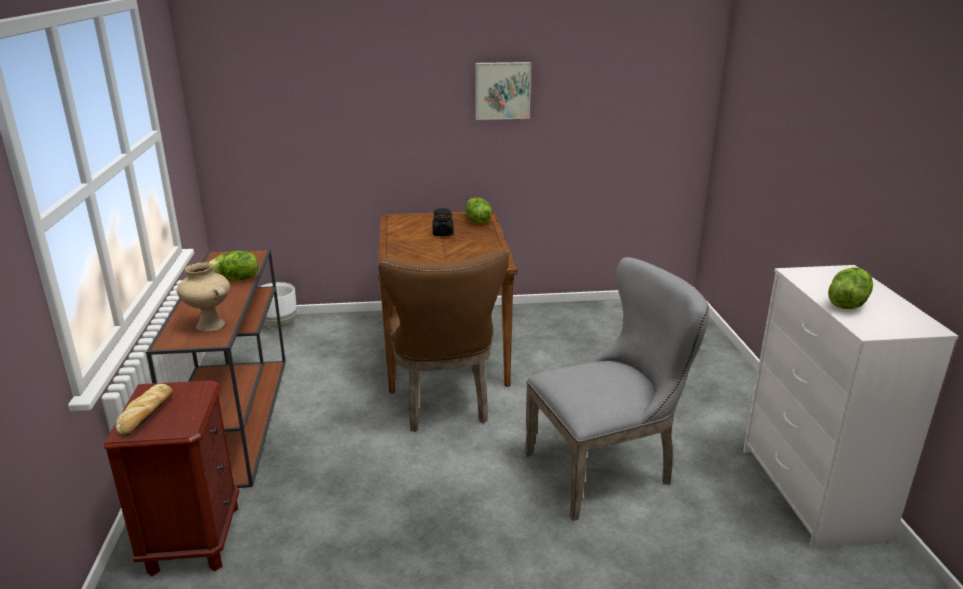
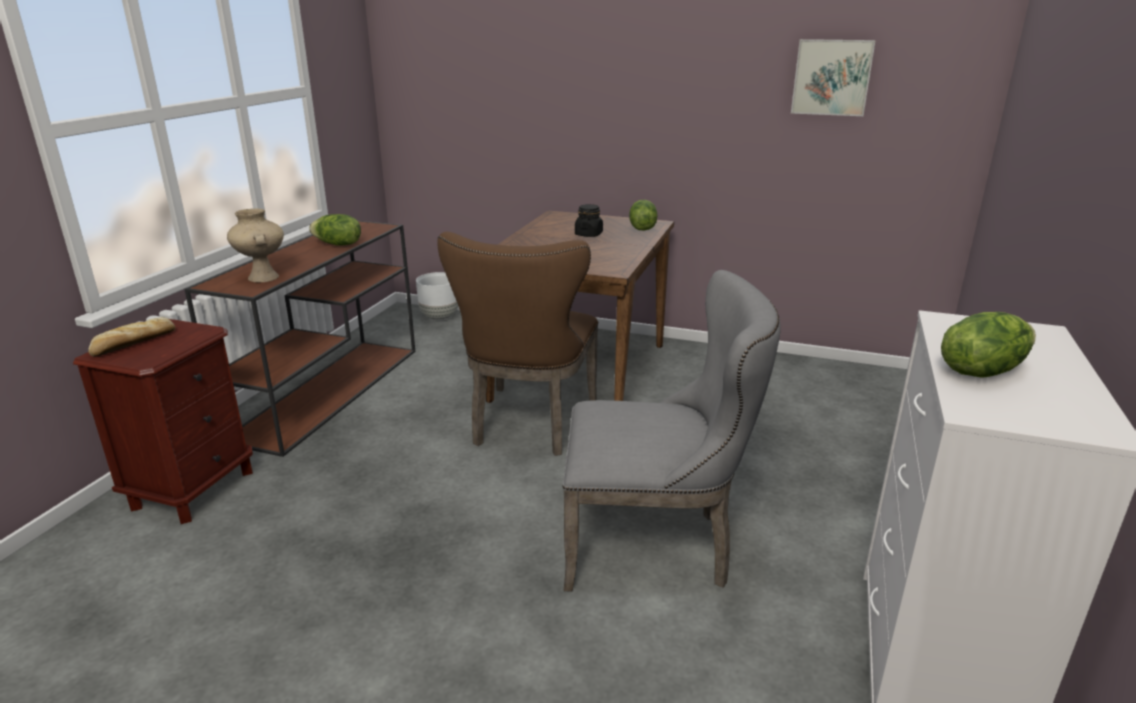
camera: 25 degrees right, 0 degrees up
(502, 90) = (698, 73): picture -> picture (831, 77)

